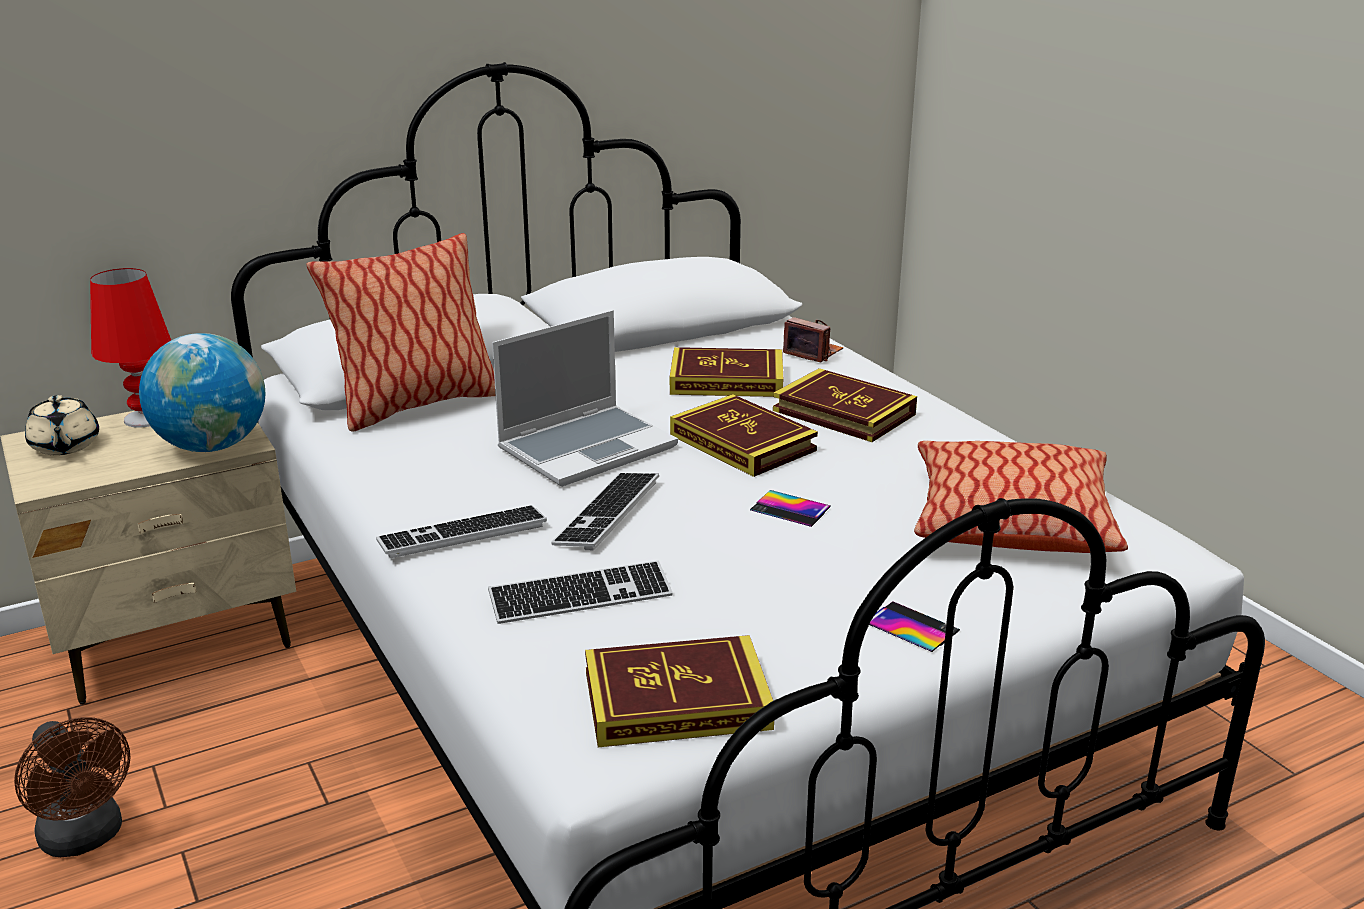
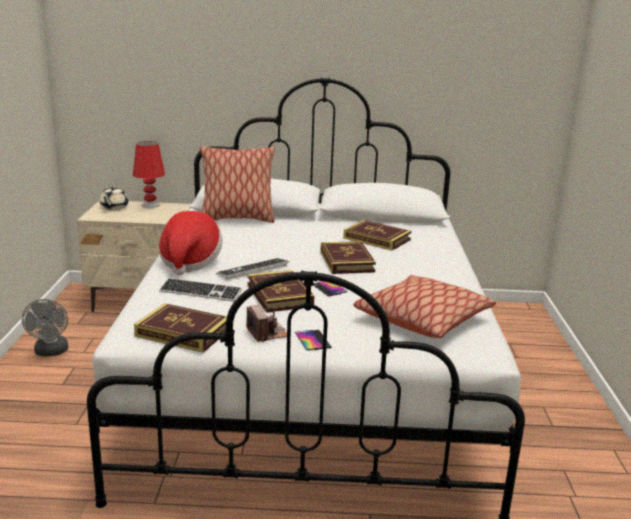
camera: 30 degrees right, 5 degrees down
(86, 838) = (51, 352): brown fan -> grey fan
(212, 446) = (159, 218): globe -> none
(462, 534) = (190, 262): keyboard -> hat
(588, 447) = (280, 247): laptop -> none
(813, 353) = (434, 238): camera -> camera (267, 333)
(844, 412) = (411, 262): book -> book (279, 295)

